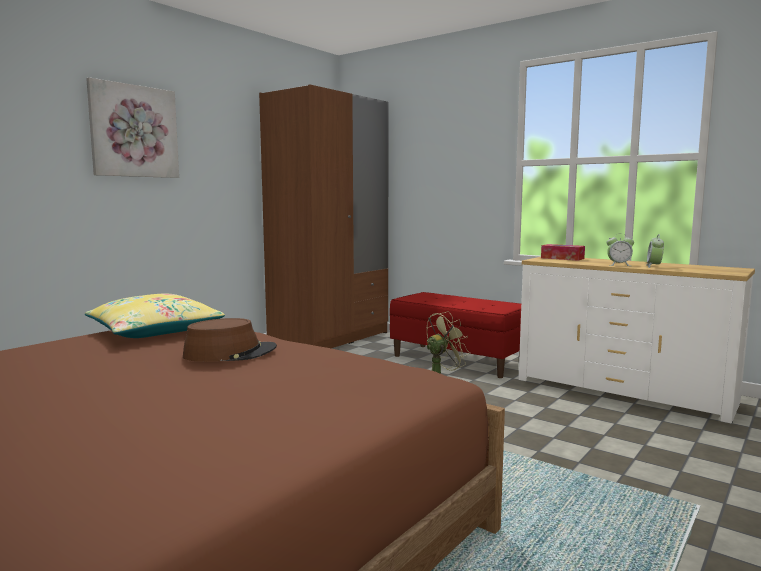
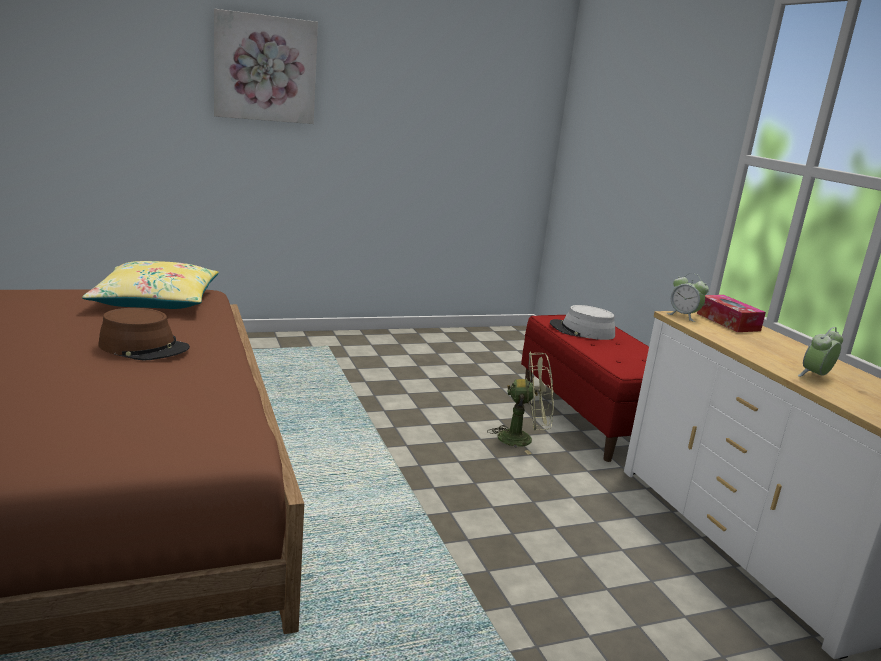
camera: 30 degrees right, 10 degrees up
(330, 338) = (488, 342): brown wardrobe -> none
(435, 299) = (581, 331): none -> grey hat
(619, 265) = (766, 358): alarm clock -> alarm clock (683, 316)

